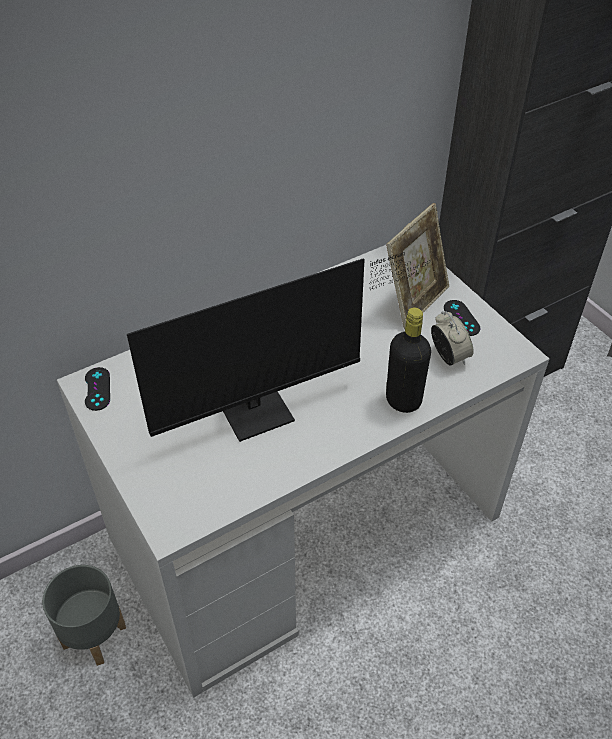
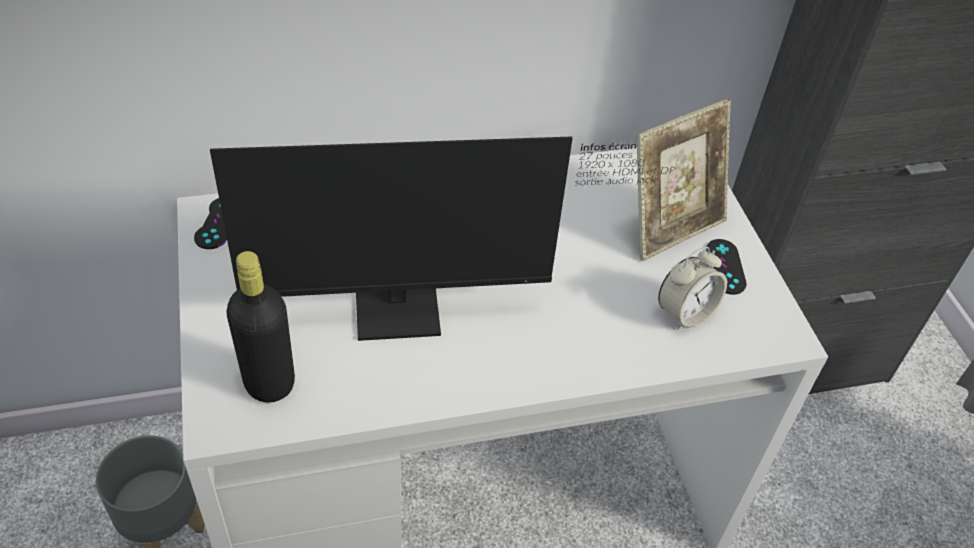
camera: 15 degrees right, 0 degrees up
(403, 401) = (597, 353): black bottle -> black bottle (269, 383)
(448, 357) = (685, 313): alarm clock -> alarm clock turned 60 degrees clockwise

